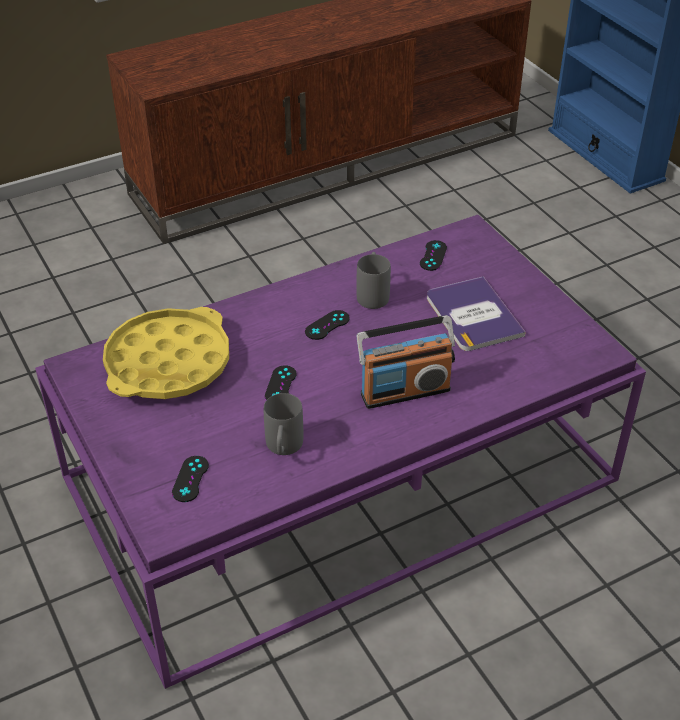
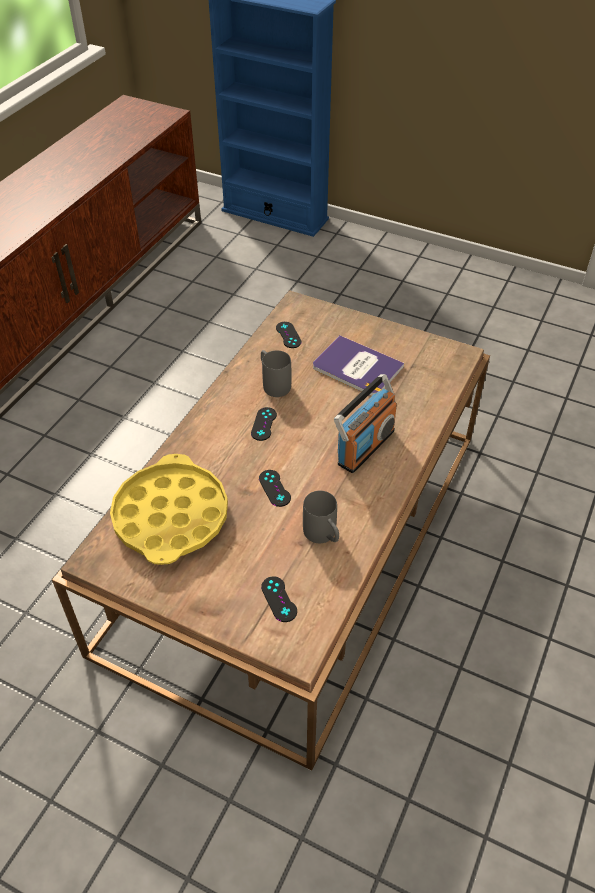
camera: 35 degrees left, 5 degrees up
(341, 478) = (297, 536): purple coffee table -> brown coffee table

